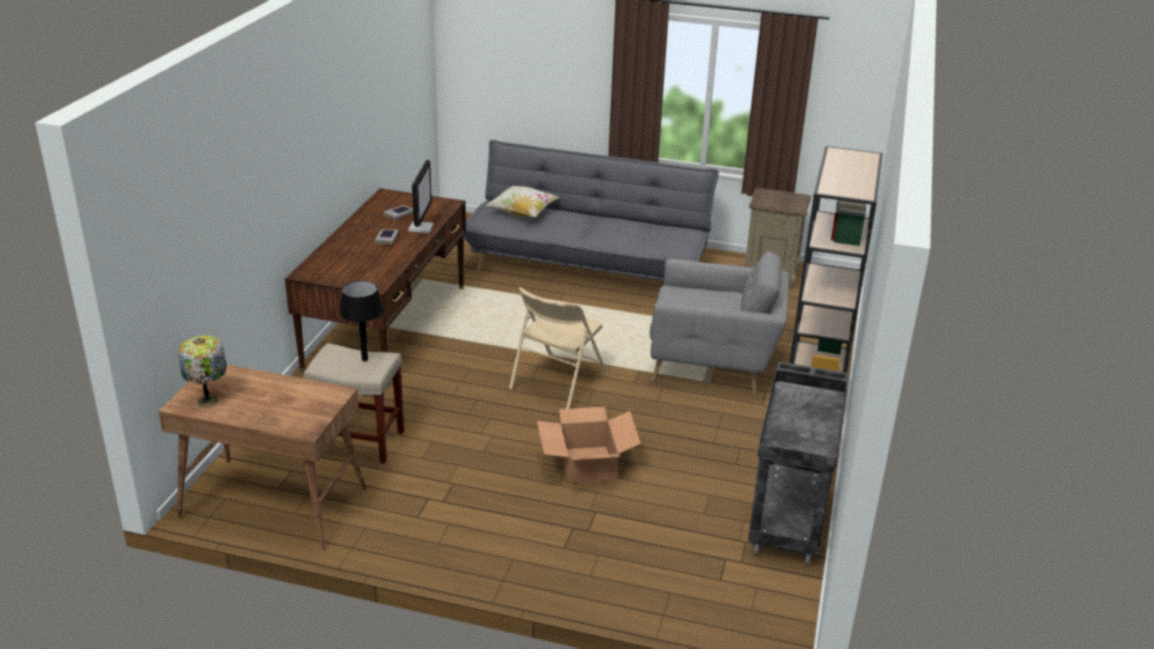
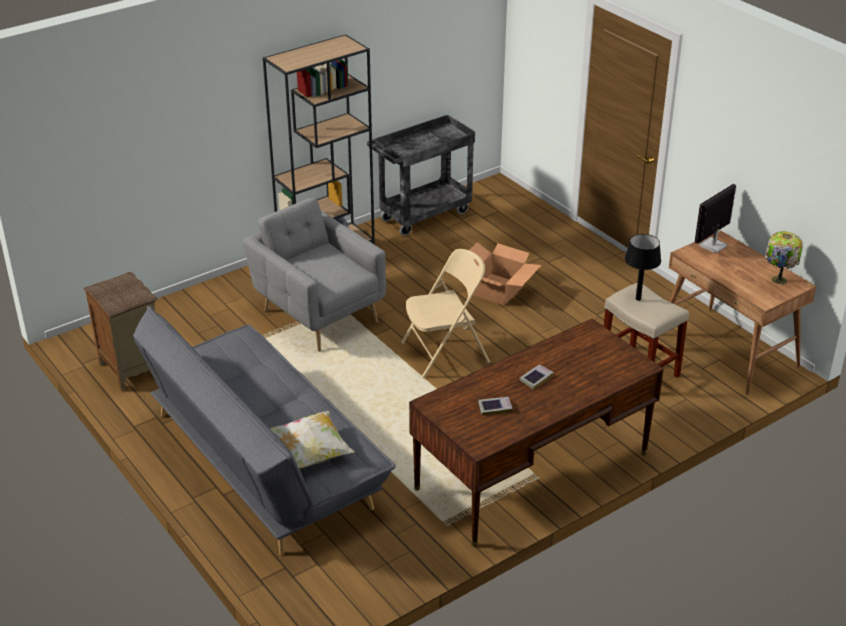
camera: 140 degrees left, 5 degrees up
(421, 227) = (490, 380): monitor -> monitor (712, 246)

